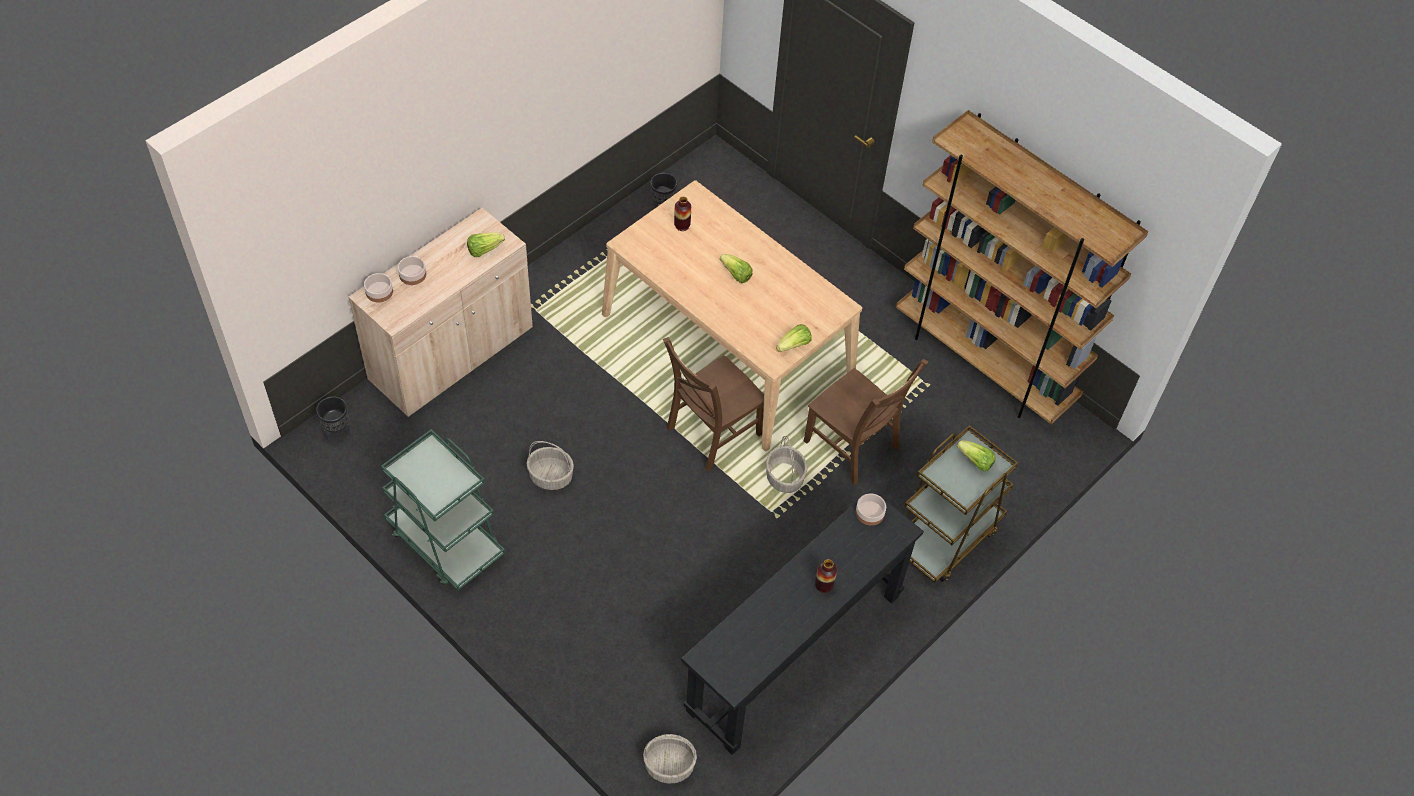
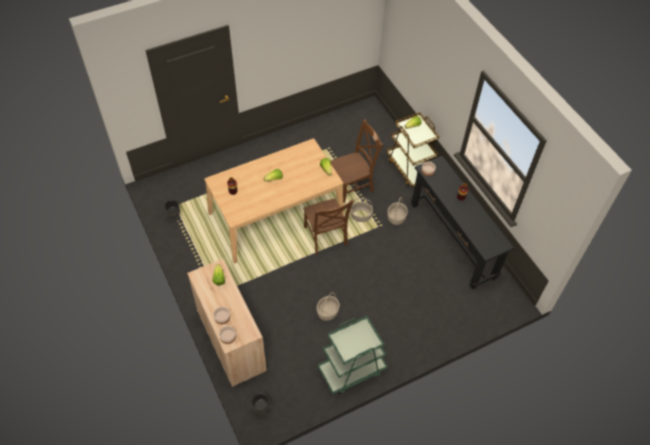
camera: 70 degrees left, 0 degrees up
(668, 766) = (498, 303): basket -> basket (396, 218)
(984, 363) = (325, 125): brown bookcase -> none

